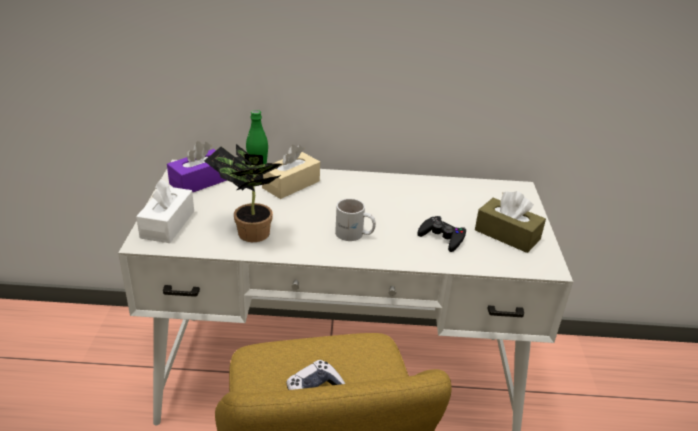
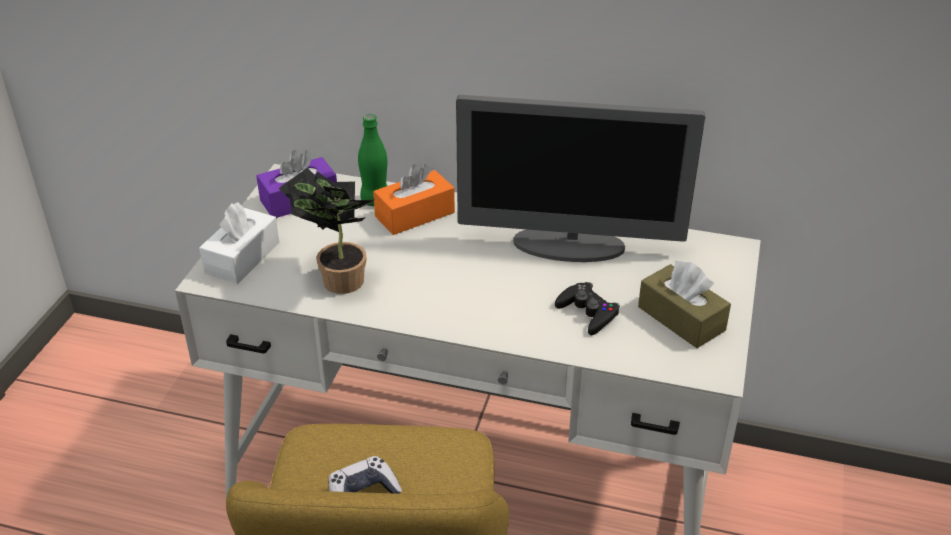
camera: 15 degrees right, 5 degrees up
(291, 184) = (415, 214): beige tissue box -> orange tissue box
(354, 235) = (471, 296): white mug -> none
(410, 195) = (569, 245): none -> monitor

